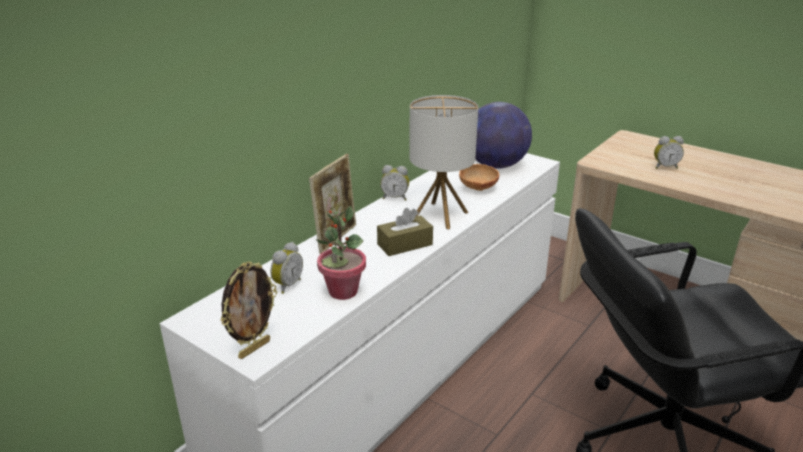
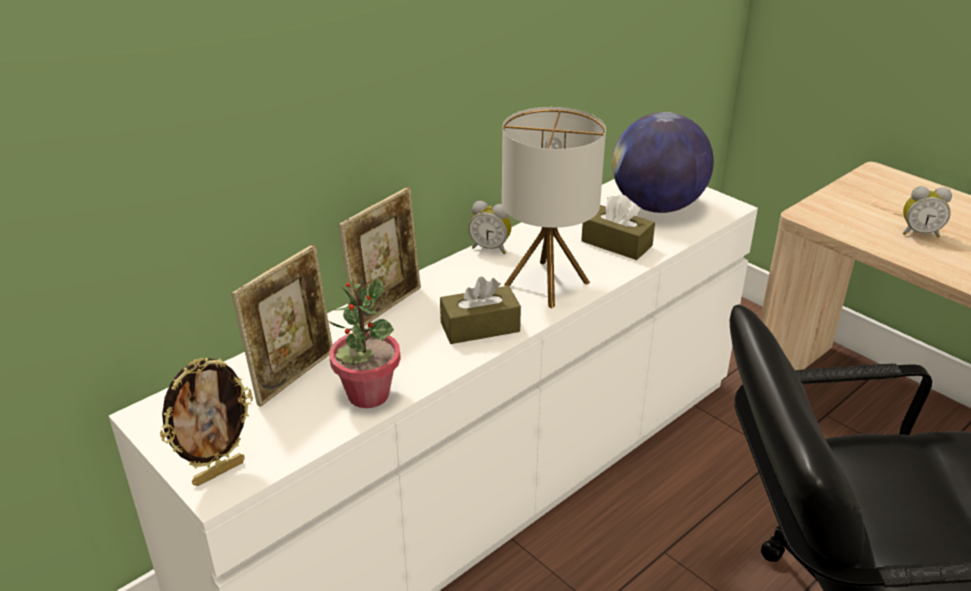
camera: 10 degrees right, 5 degrees up
(286, 285) = (294, 375): alarm clock -> picture frame
(477, 188) = (616, 243): brown bowl -> brown tissue box

